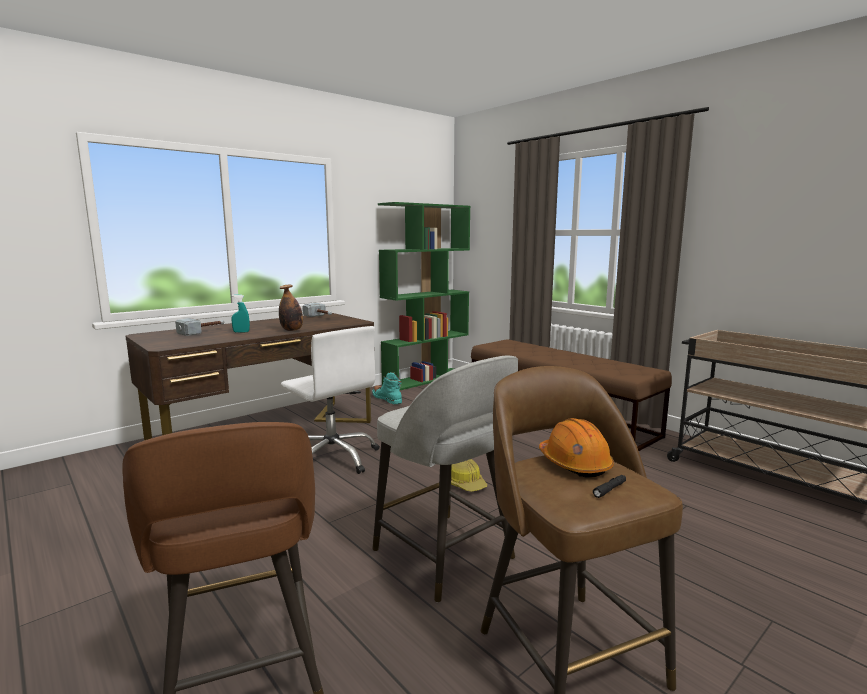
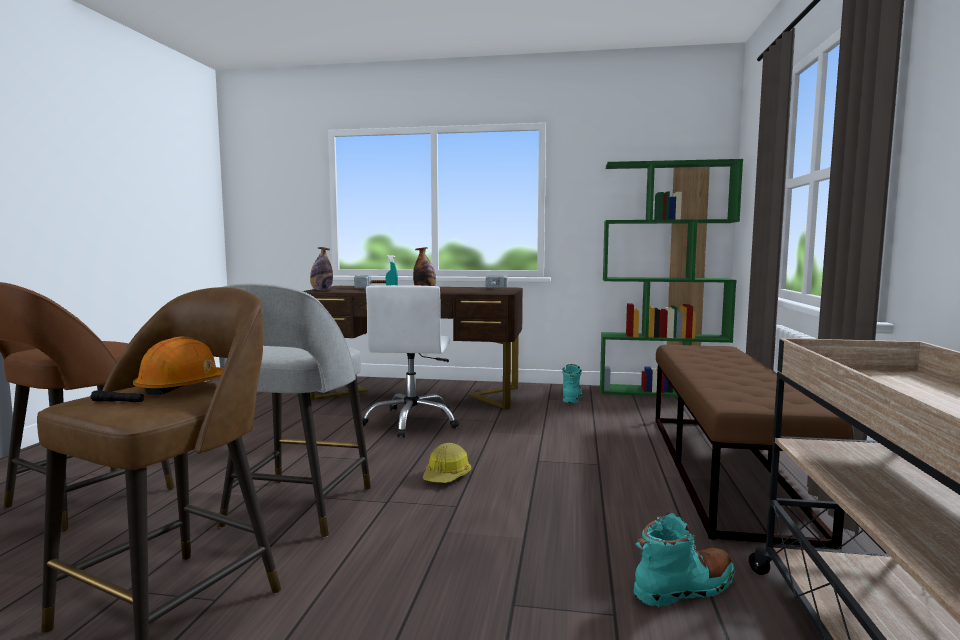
camera: 50 degrees right, 5 degrees down
(169, 345) = (321, 290): none -> bottle
(674, 480) = (685, 588): none -> turquoise boot

